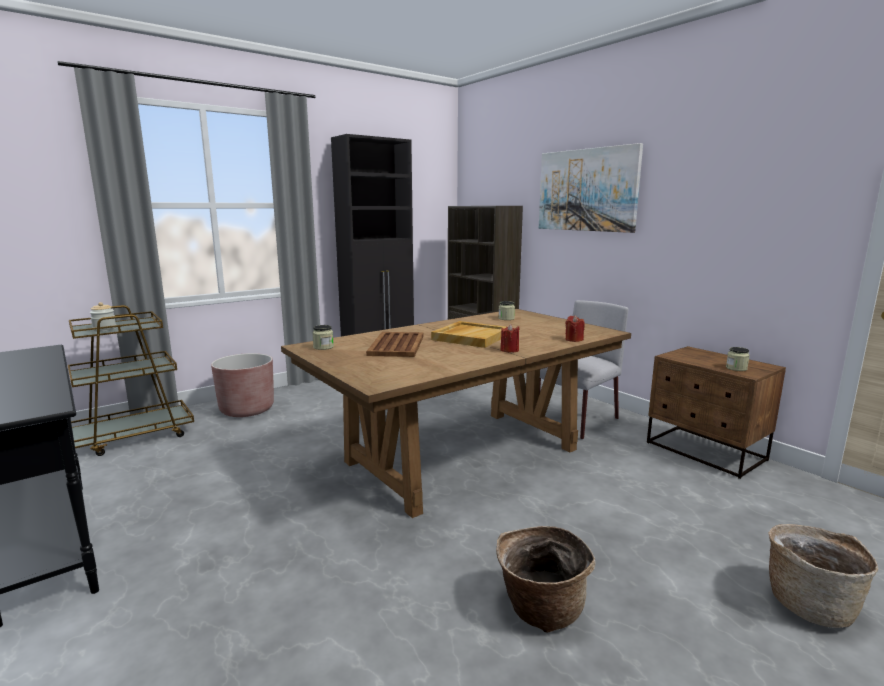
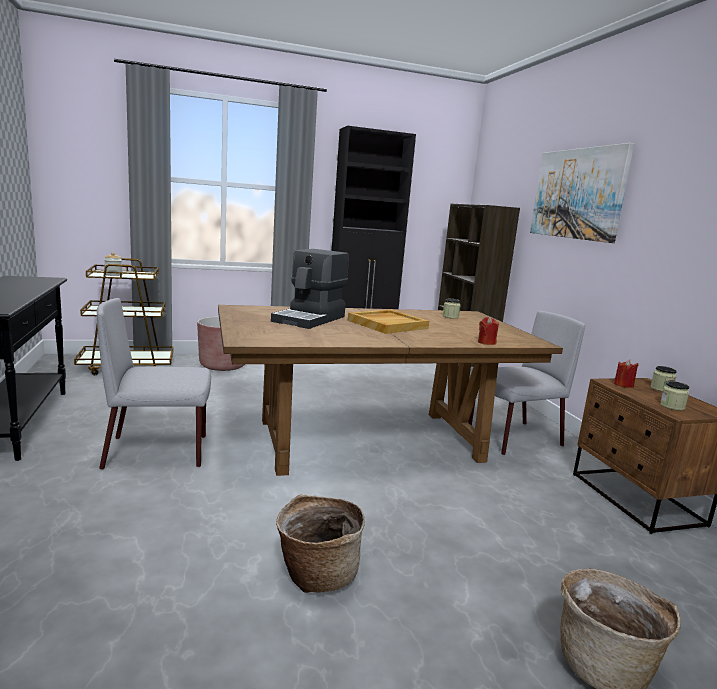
camera: 20 degrees right, 0 degrees up
(265, 528) = (159, 451): none -> grey chair
(323, 347) = (248, 310): jar -> jar (661, 389)
(397, 345) = (310, 319): brown tray -> coffee machine
(509, 350) = (404, 339): red candle -> red candle (623, 385)

